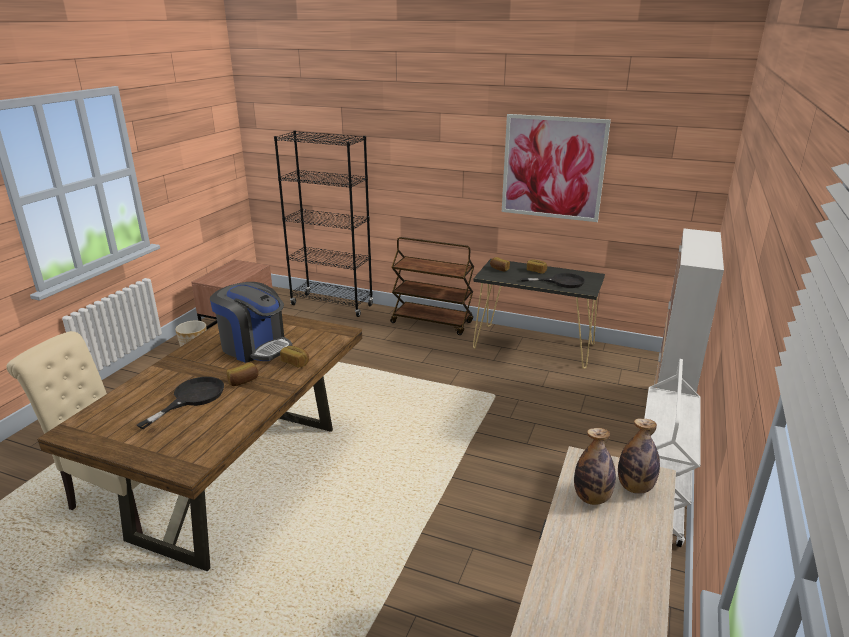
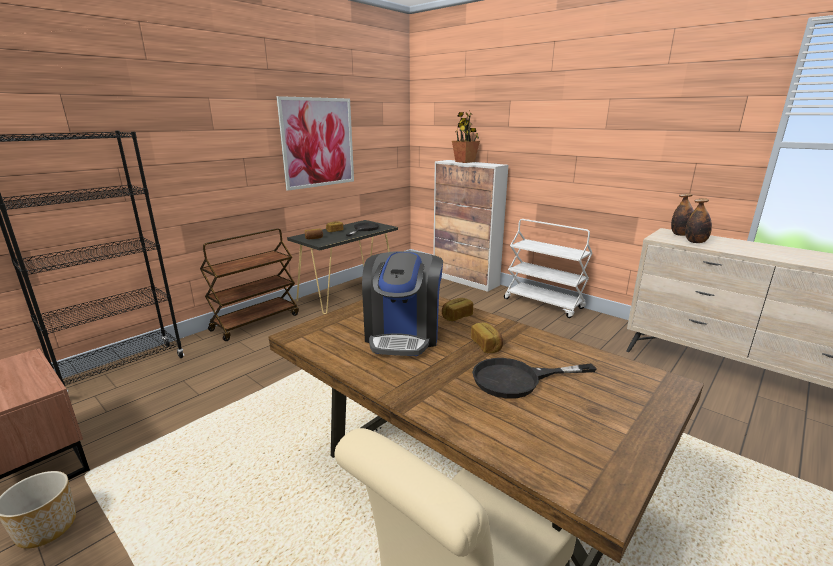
camera: 70 degrees left, 5 degrees down
(192, 398) = (517, 379): black frying pan -> black frying pan turned 60 degrees counterclockwise
(255, 347) = (403, 335): coffee machine -> coffee machine turned 135 degrees clockwise
(706, 243) = (465, 162): none -> potted plant

